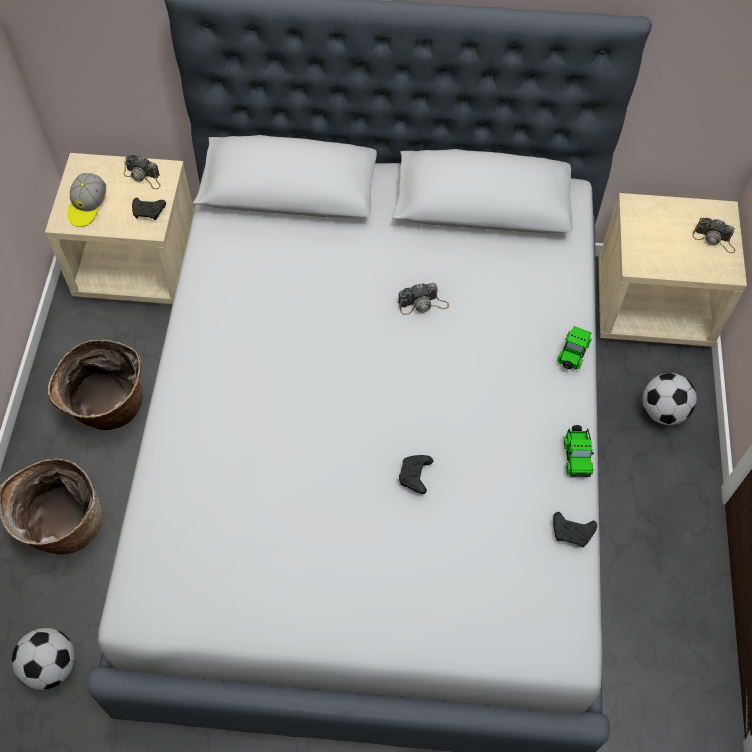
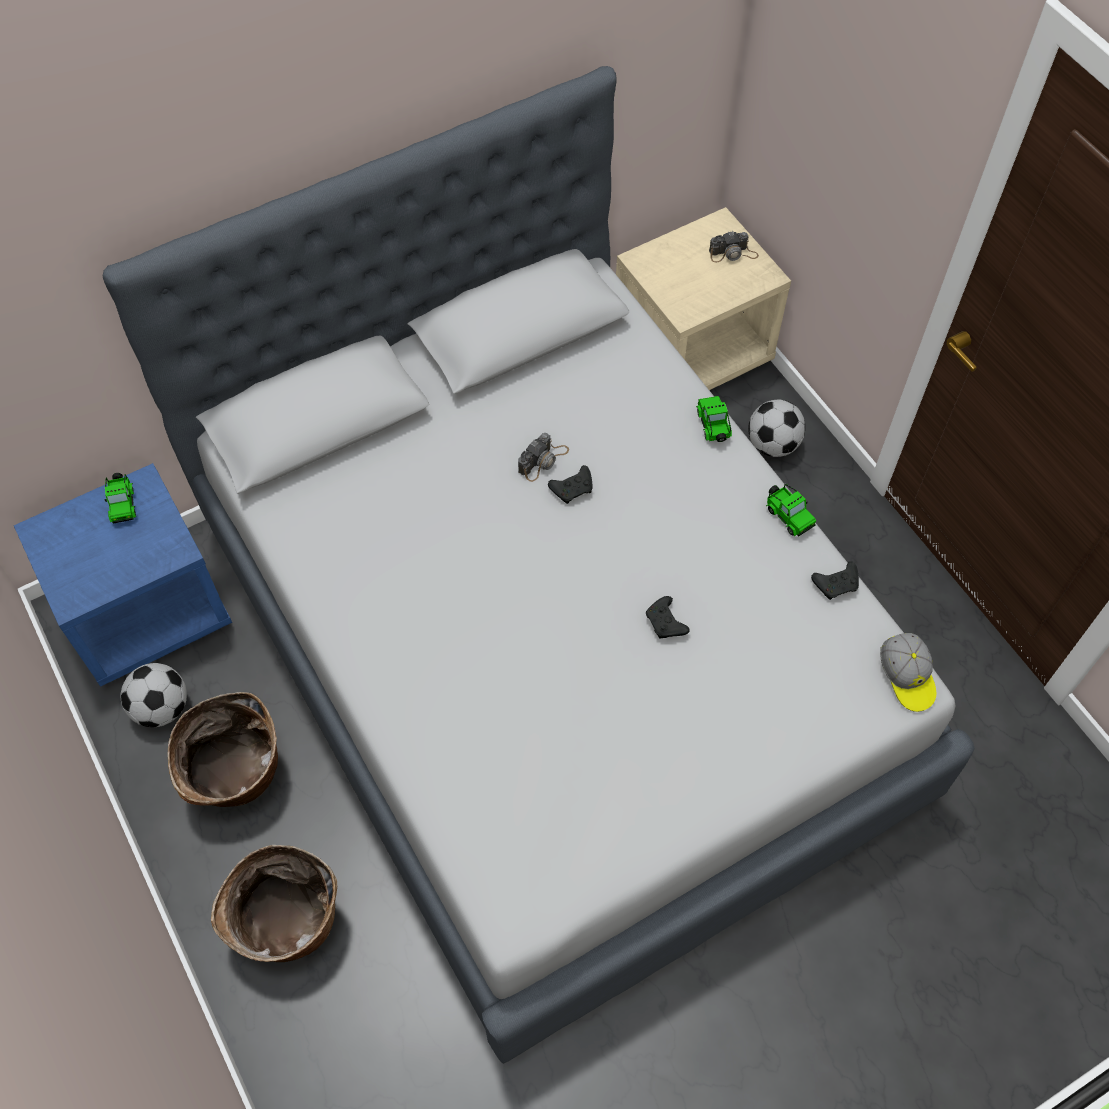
camera: 35 degrees left, 0 degrees up
(51, 666) = (391, 1066): football -> football (161, 708)
(88, 206) = (85, 570): cap -> cap (906, 677)
(139, 265) = (147, 610): beige nightstand -> blue nightstand
(143, 176) = (123, 503): camera -> toy car
(149, 212) = (161, 536): black game controller -> black game controller (573, 488)

